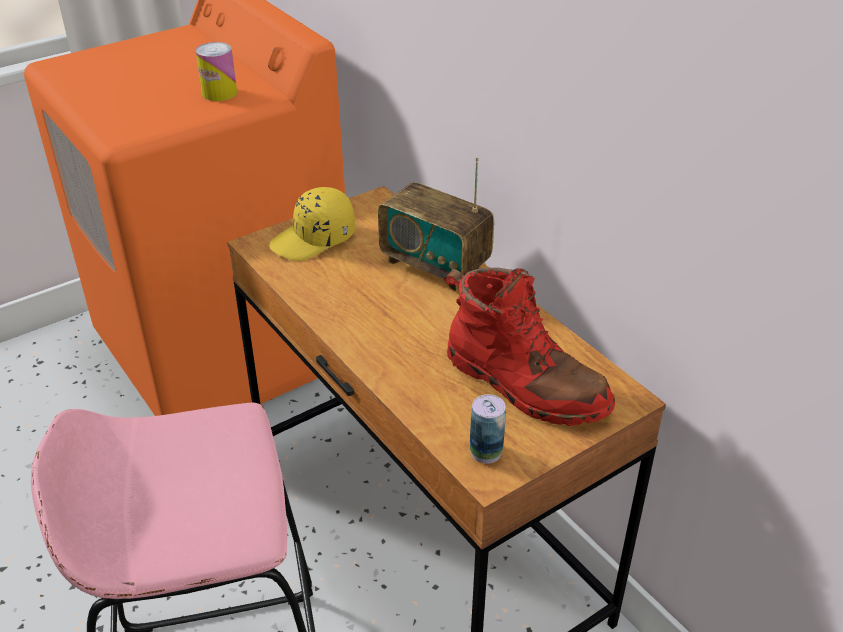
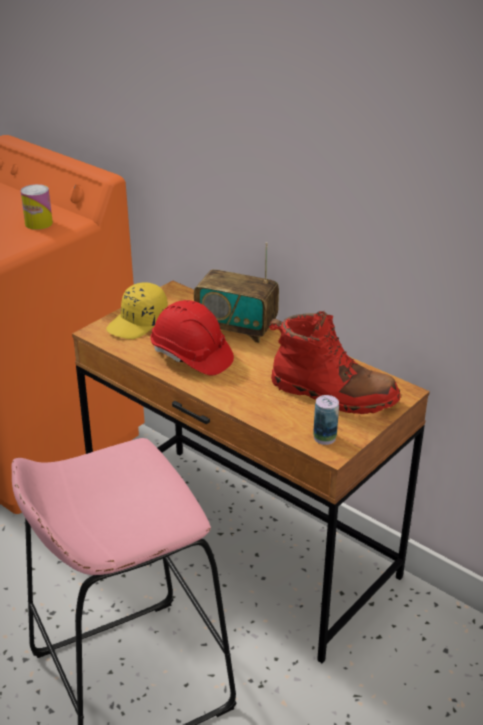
camera: 15 degrees left, 5 degrees down
(359, 297) = (191, 356): none -> red hard hat

